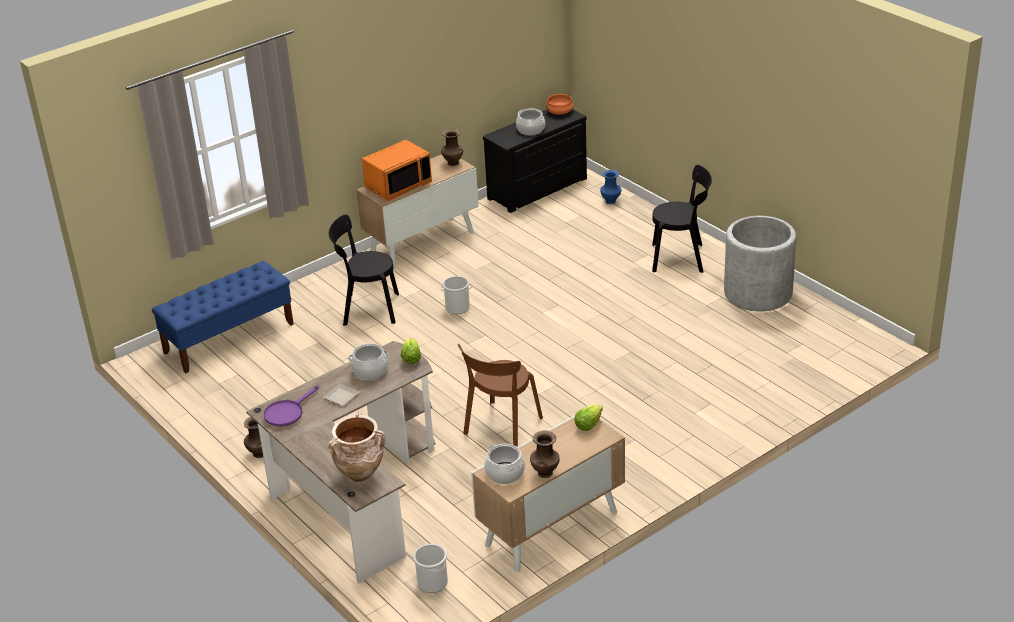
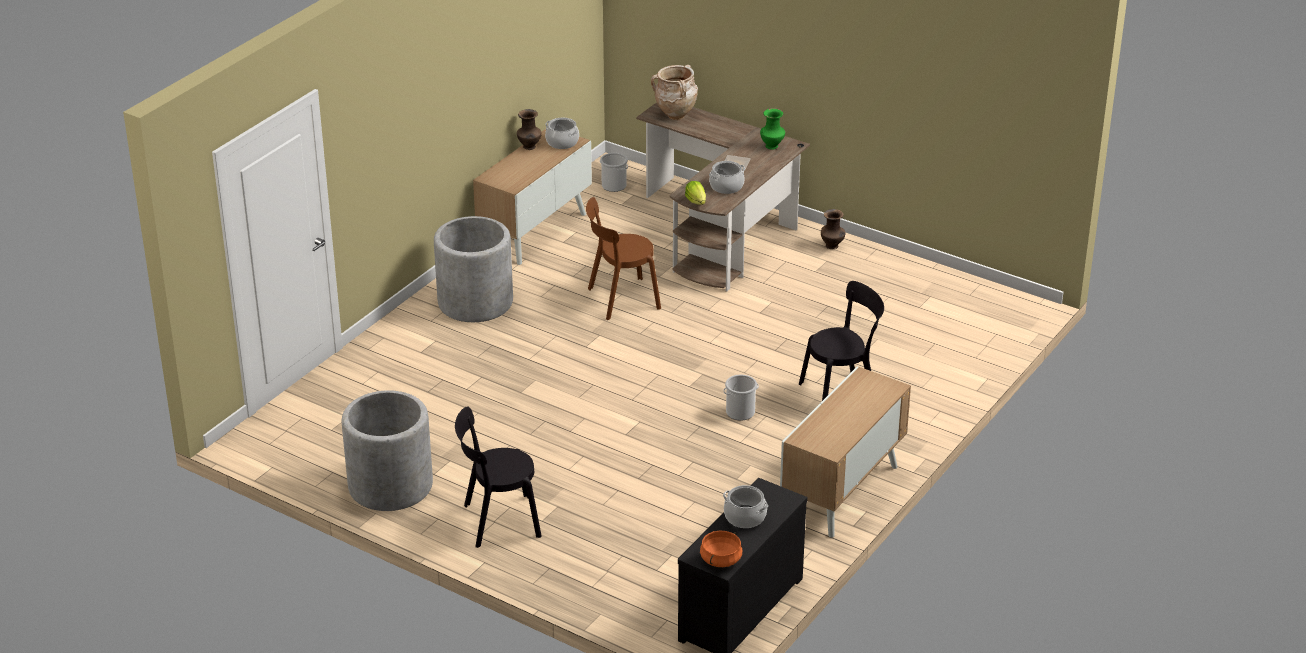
camera: 160 degrees right, 0 degrees up
(229, 338) = (965, 340): blue bench -> none
(287, 412) = (772, 146): purple frying pan -> green vase
(398, 185) = (862, 398): orange microwave -> none
(452, 163) = (817, 442): brown vase -> none
(501, 428) = (620, 299): brown chair -> brown chair turned 120 degrees counterclockwise
(588, 425) = (508, 183): lettuce -> none
(611, 201) = (624, 602): blue vase -> none
(644, 448) = (475, 302): none -> grey planter

